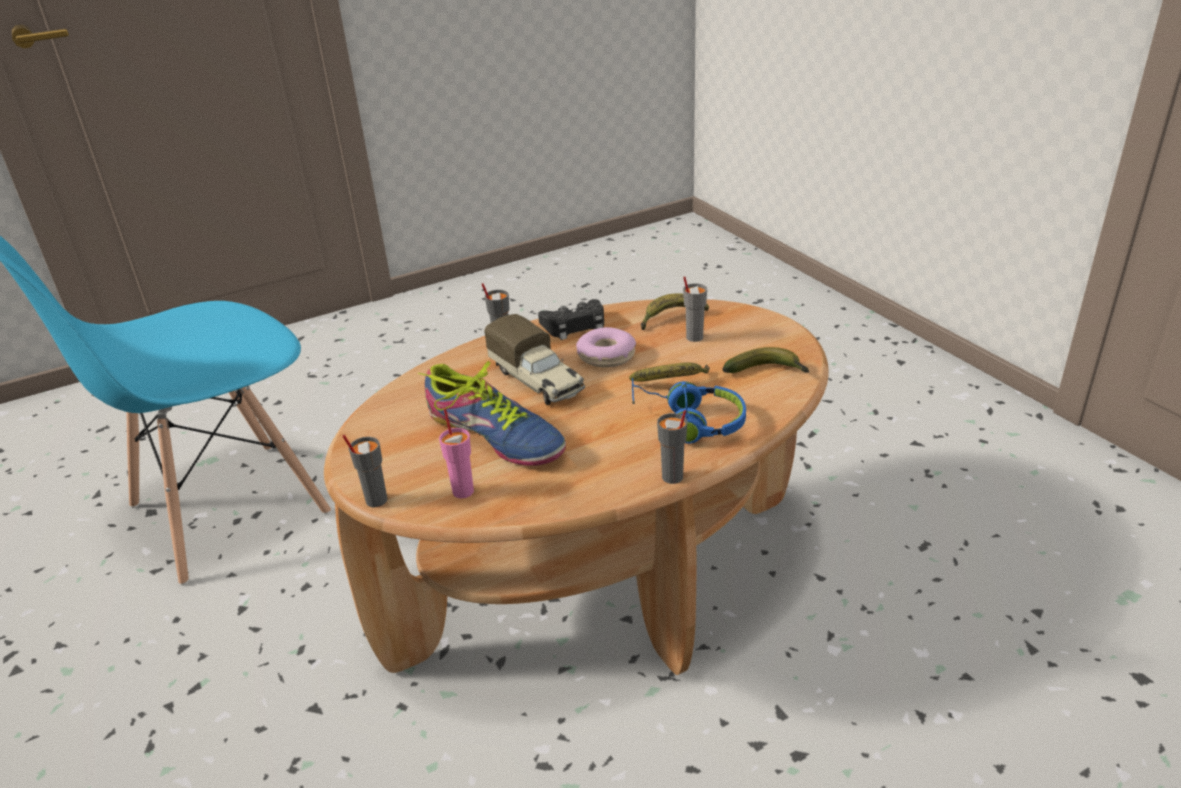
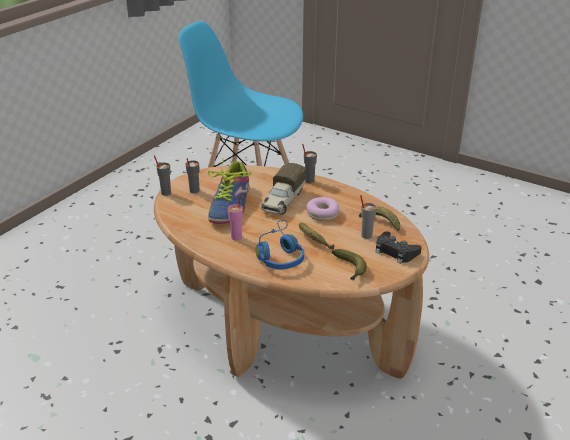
camera: 60 degrees right, 0 degrees up
(463, 491) = (184, 210): pink cup -> pink cup (236, 237)
(575, 326) = (344, 195): black game controller -> black game controller (395, 252)
(672, 477) = (229, 262): grey cup -> grey cup (194, 191)

